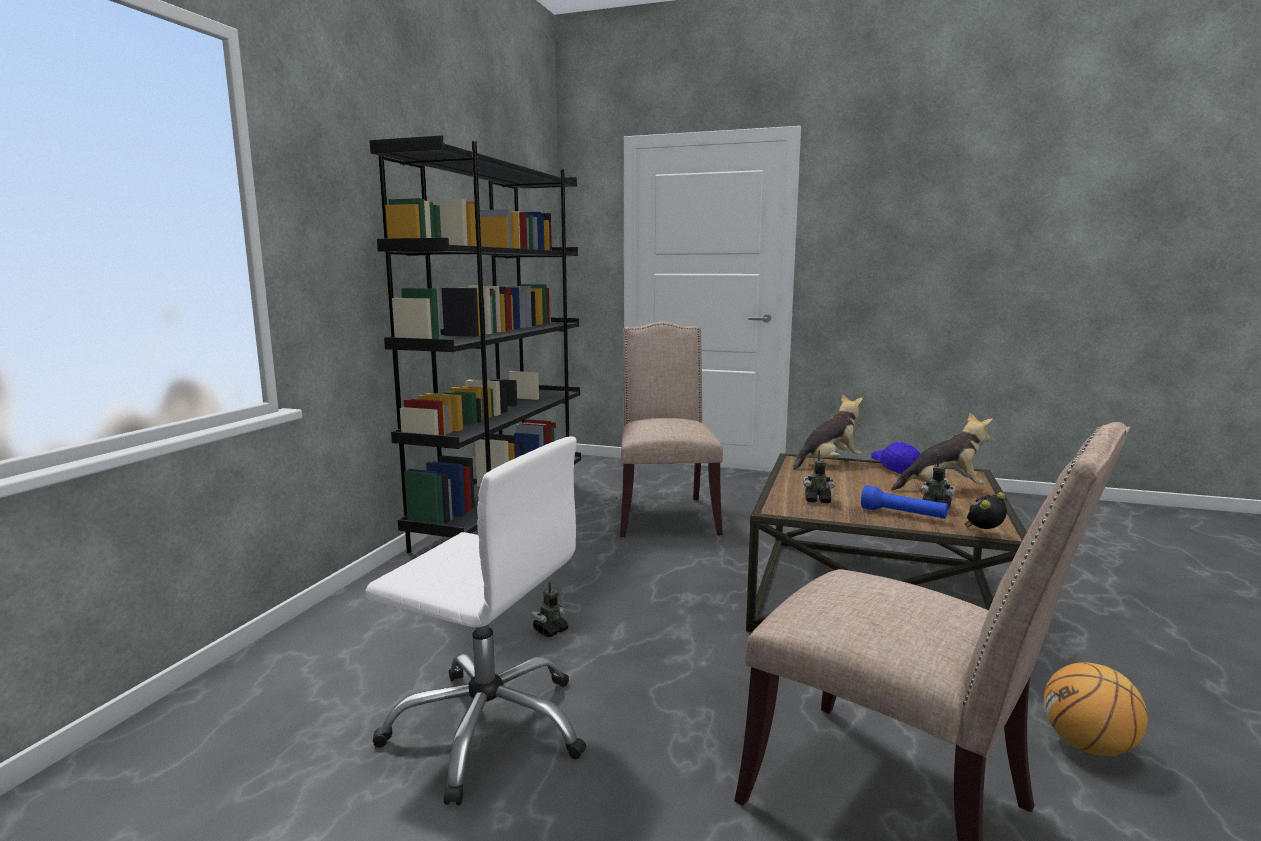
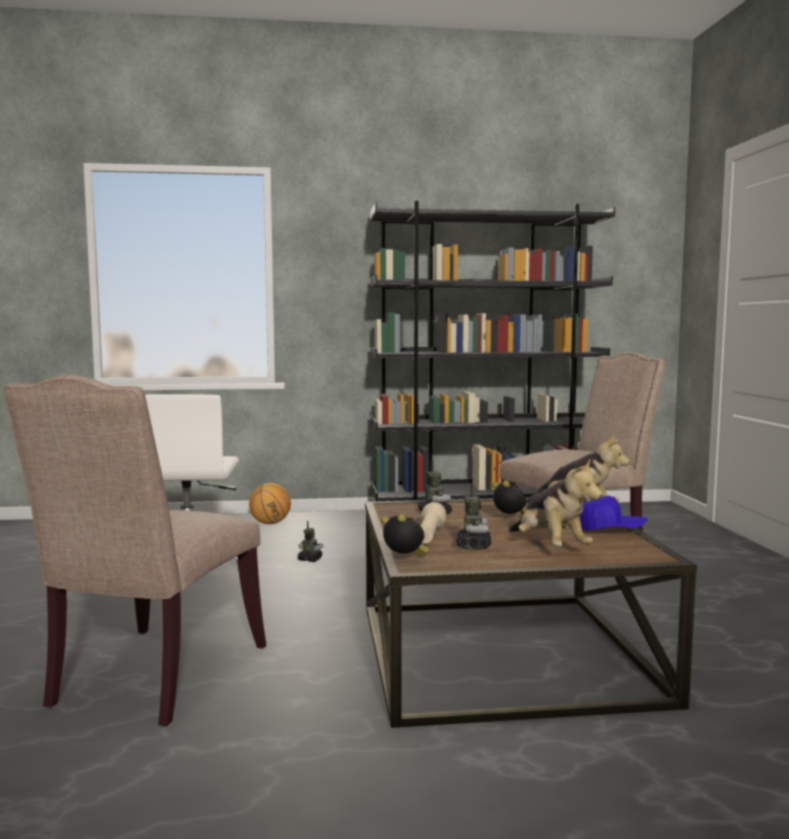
camera: 65 degrees right, 5 degrees down
(850, 483) = (510, 519): none -> alarm clock
(895, 468) = (610, 530): blue cap -> blue cap turned 60 degrees clockwise
(903, 515) = (429, 536): blue flashlight -> beige flashlight
(1088, 746) = (269, 758): basketball -> basketball (270, 523)

